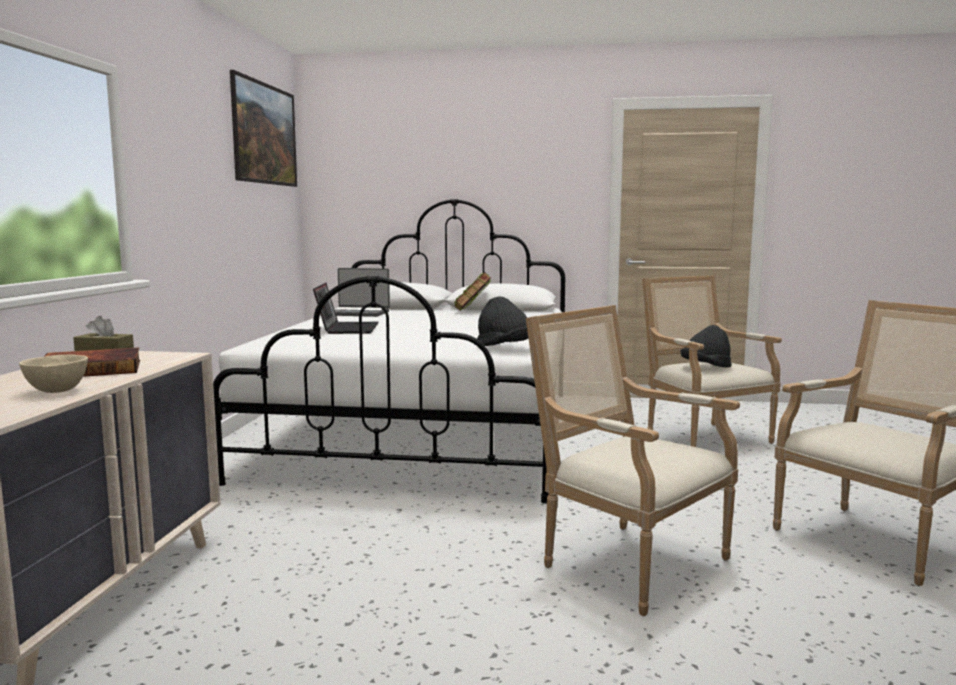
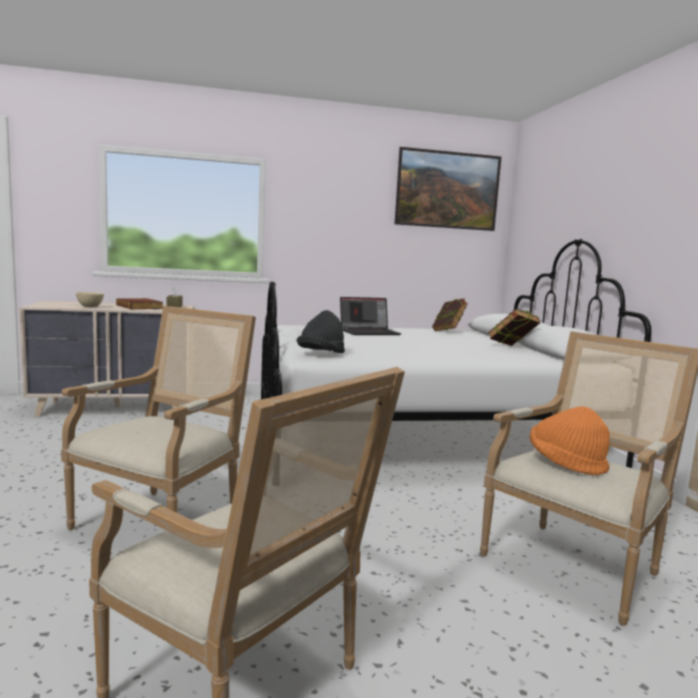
camera: 70 degrees right, 0 degrees up
(358, 313) = (448, 332): laptop -> book
(705, 368) = (566, 463): black hat -> orange hat

